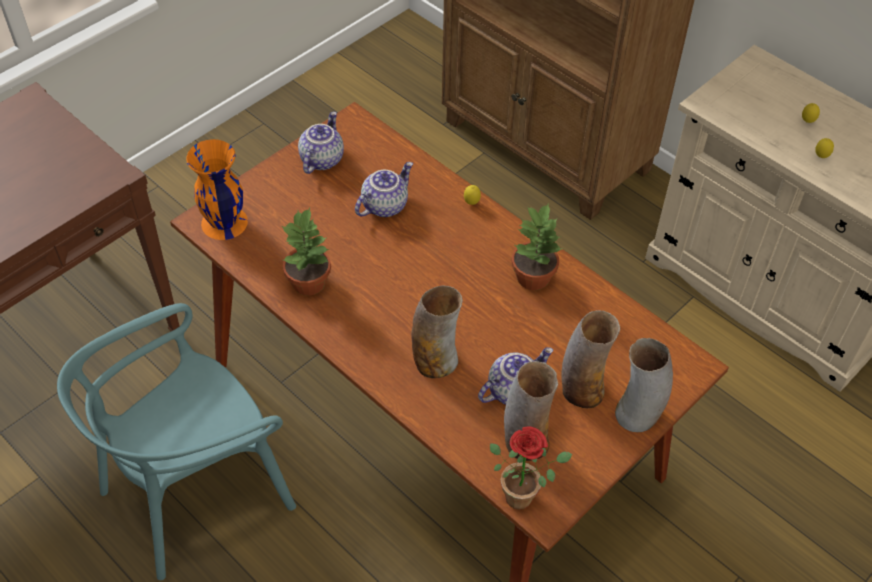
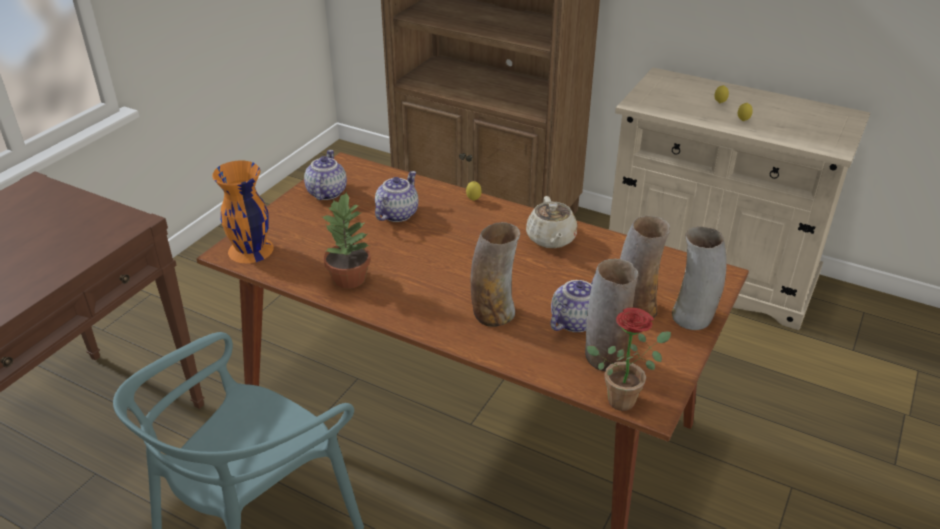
camera: 15 degrees left, 15 degrees down
(533, 276) = (551, 239): potted plant -> beige teapot

